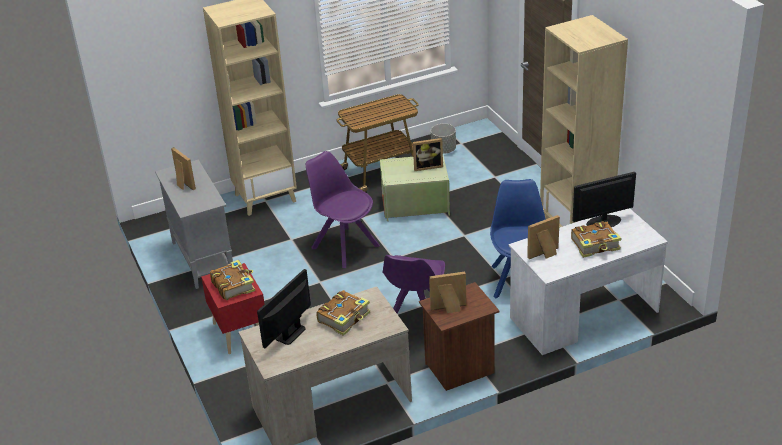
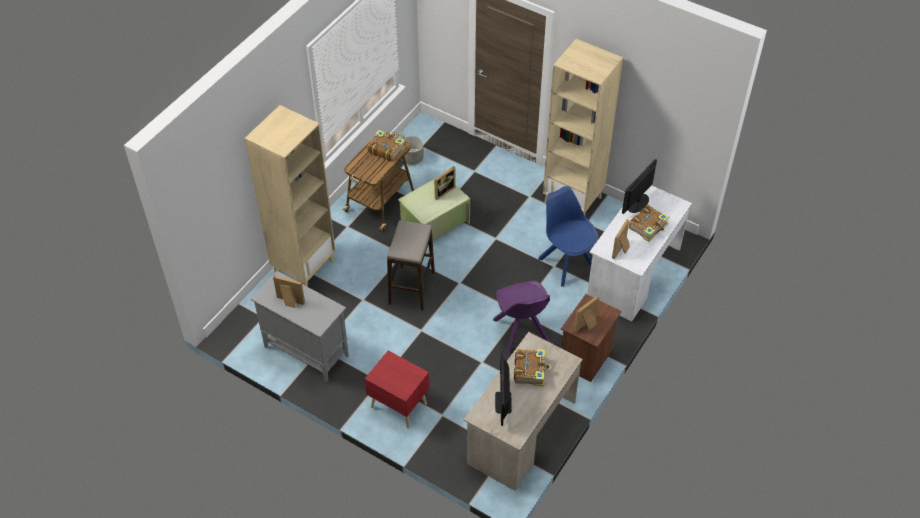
camera: 35 degrees left, 15 degrees up
(233, 285) = (399, 375): book -> book (386, 149)
(344, 246) = (411, 288): purple chair -> stool

